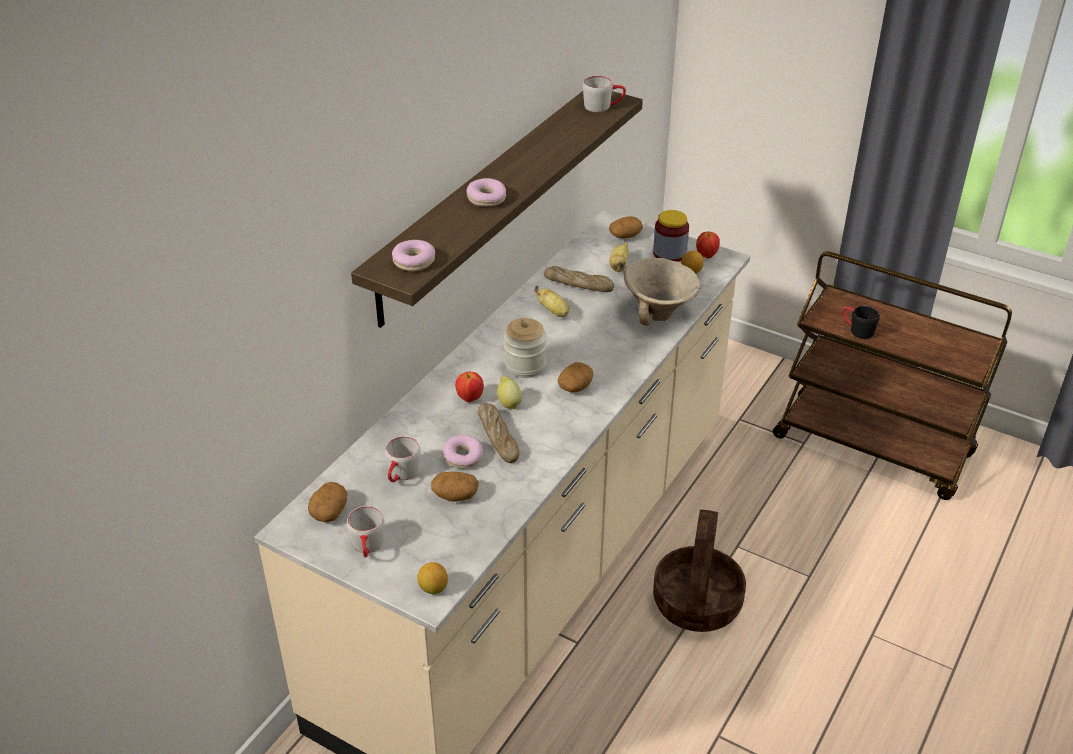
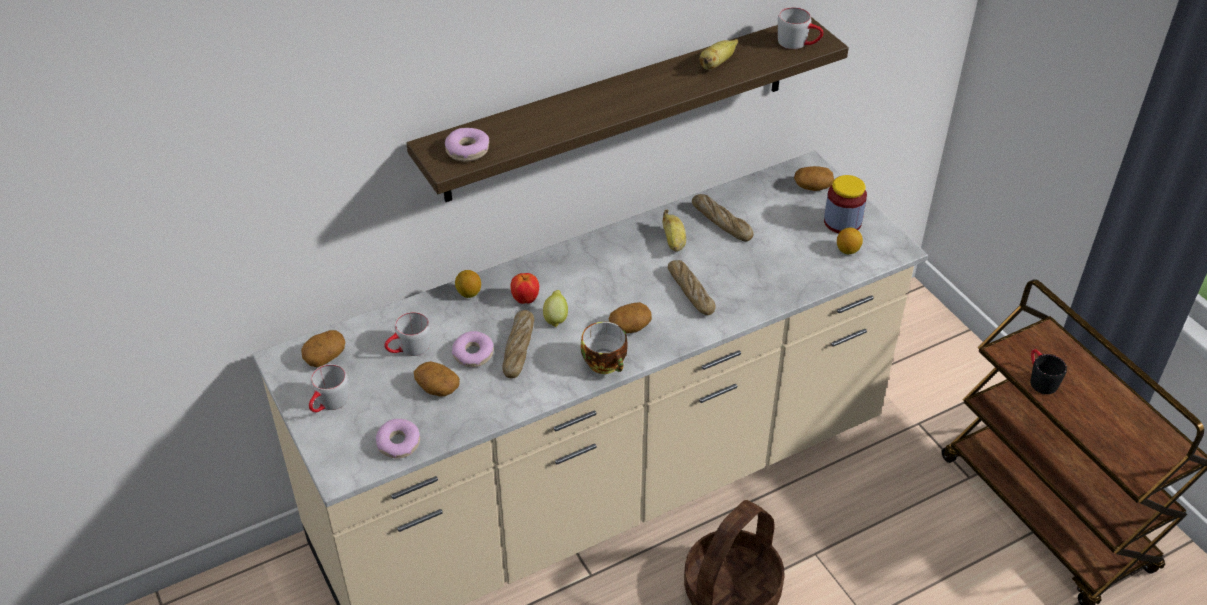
camera: 30 degrees right, 5 degrees up
(433, 588) = (350, 466): lemon -> lemon (469, 293)
(486, 199) = (590, 108): donut -> donut (398, 444)
(525, 365) = (601, 287): jar -> none
(581, 421) = (606, 363): none -> cup
(600, 344) = (690, 292): none -> bread
(619, 266) = (779, 217): banana -> banana (716, 64)
(660, 313) = (777, 283): beige bowl -> none
(706, 255) = (879, 238): apple -> none

